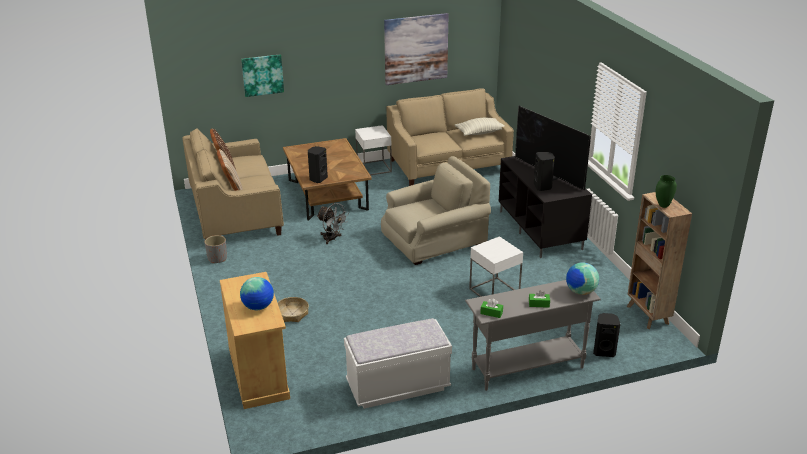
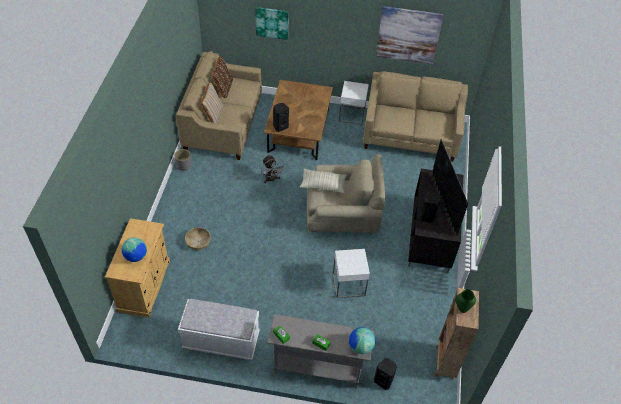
camera: 25 degrees right, 20 degrees up
(480, 133) = (439, 123): pillow -> pillow (323, 185)

